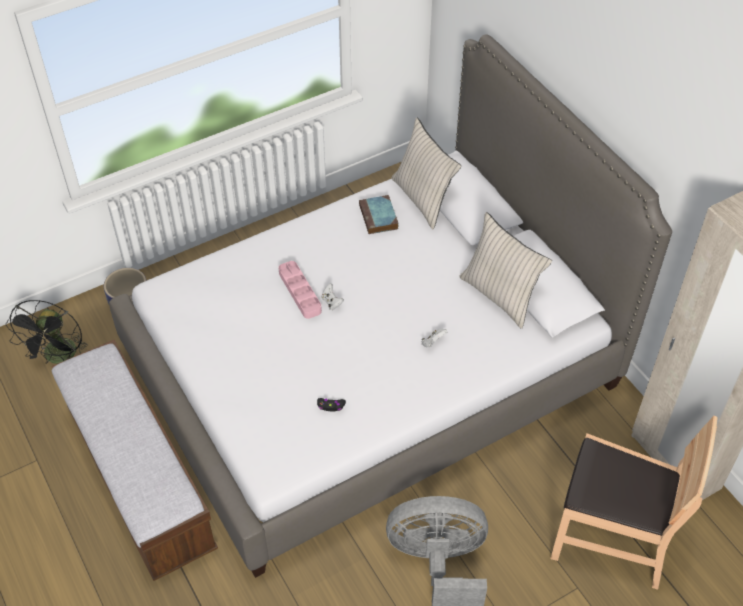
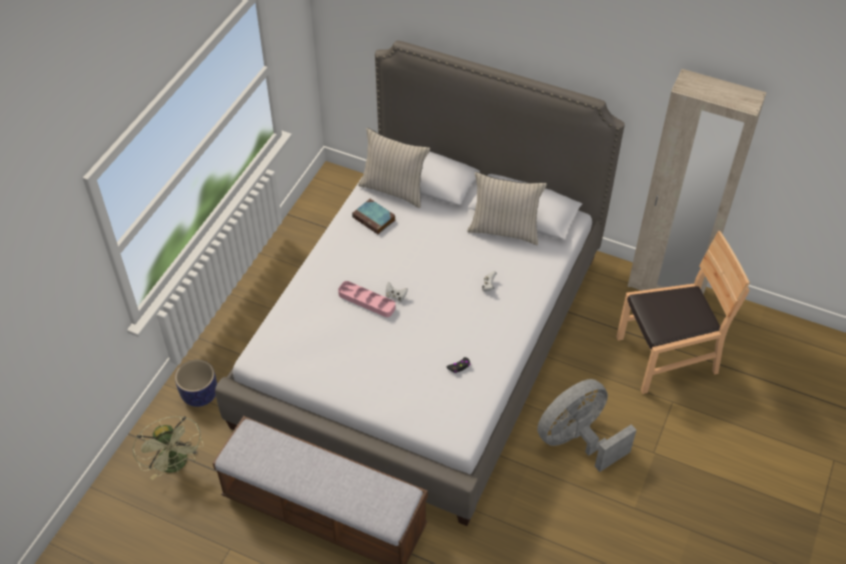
camera: 35 degrees left, 0 degrees up
(59, 358) = (176, 465): black fan -> green fan

